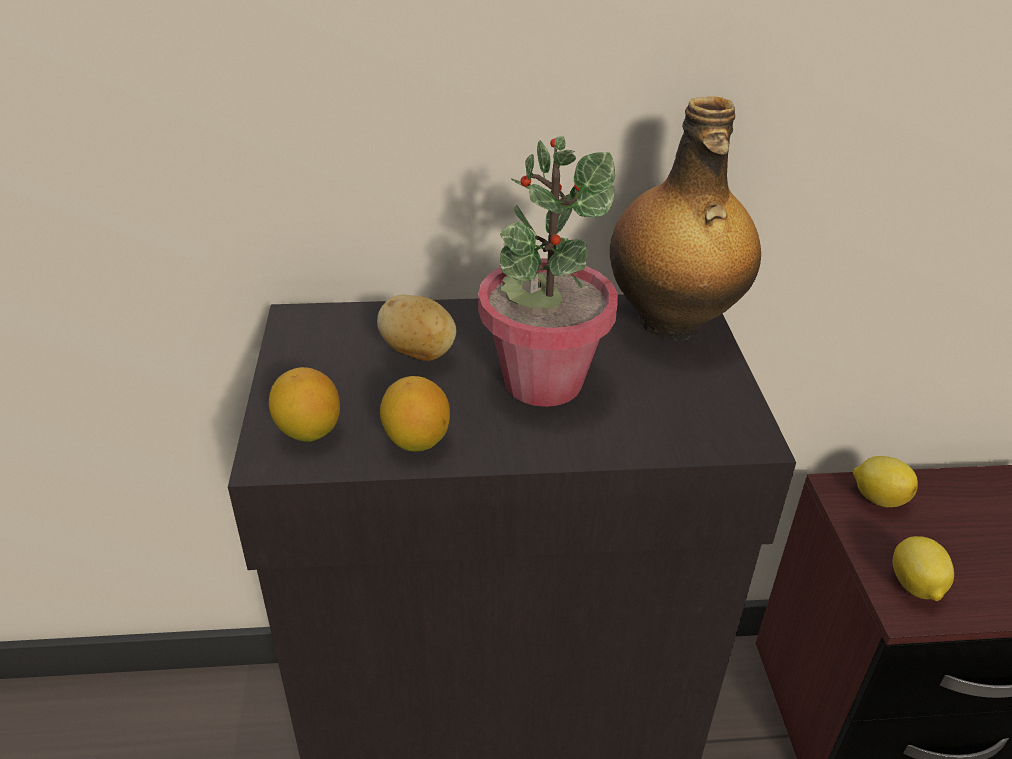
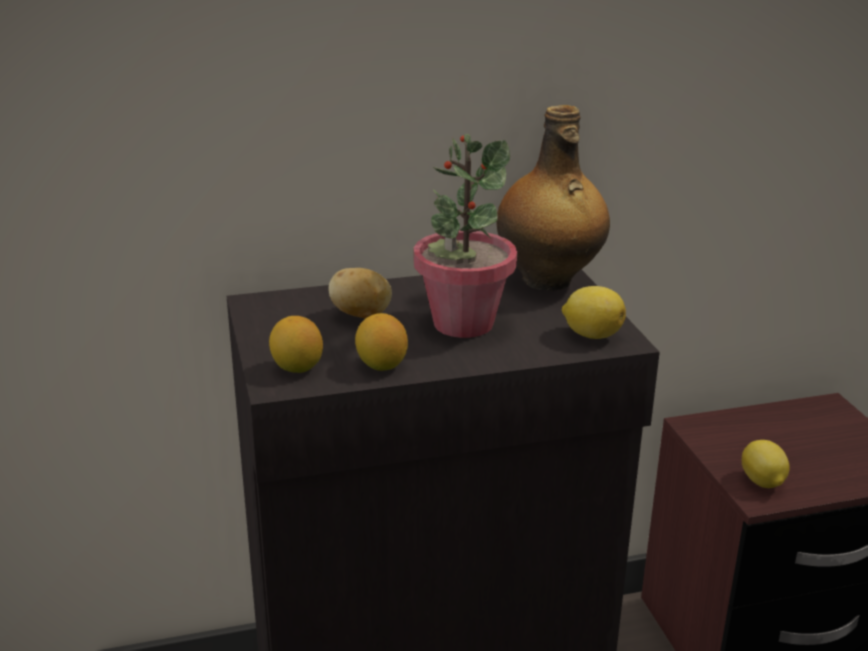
camera: 10 degrees left, 10 degrees down
(878, 497) = (723, 427): lemon -> lemon (591, 334)

